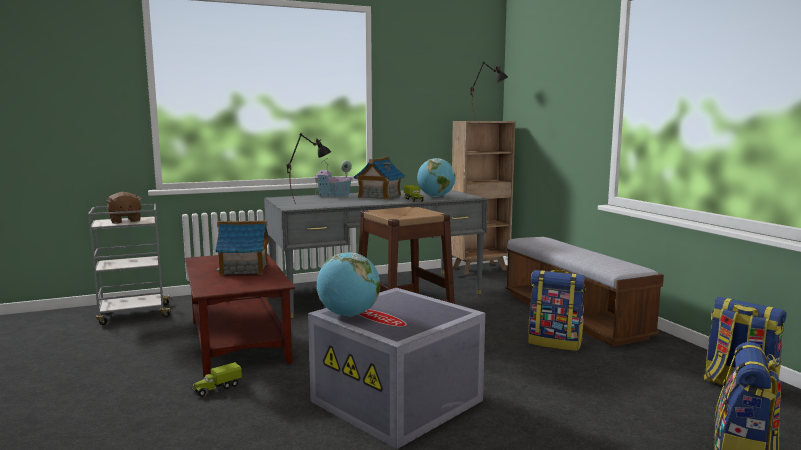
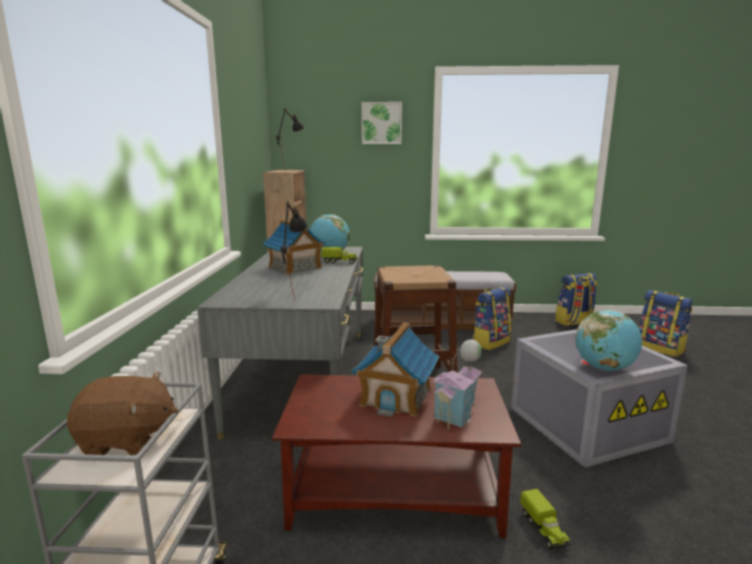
camera: 65 degrees left, 5 degrees up
(333, 196) = (254, 280): toy house -> toy house (458, 411)
(575, 67) = (381, 123): none -> picture

